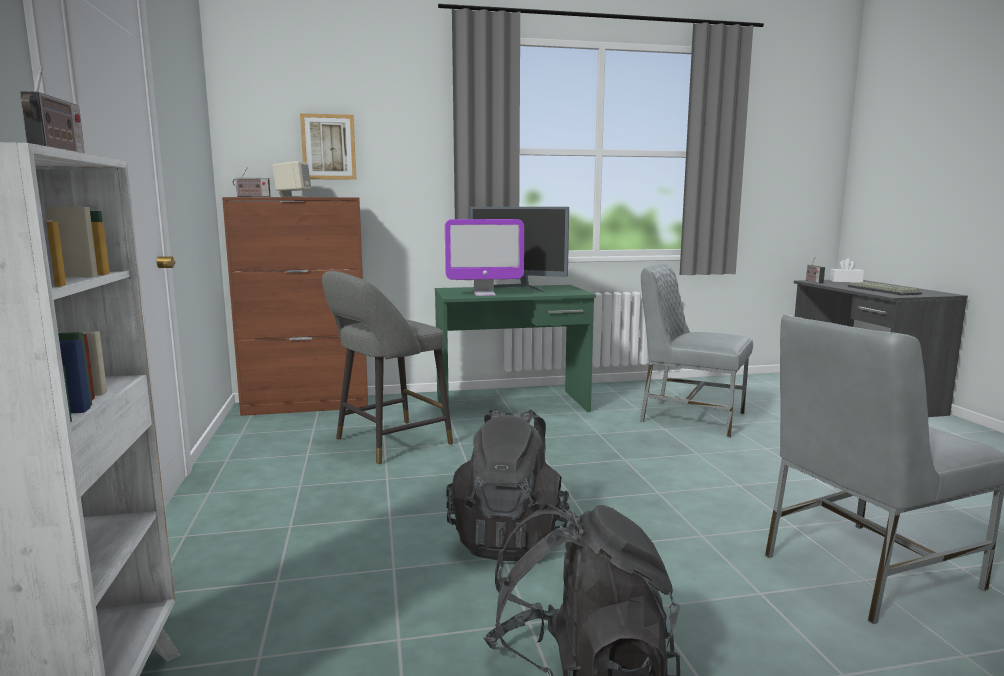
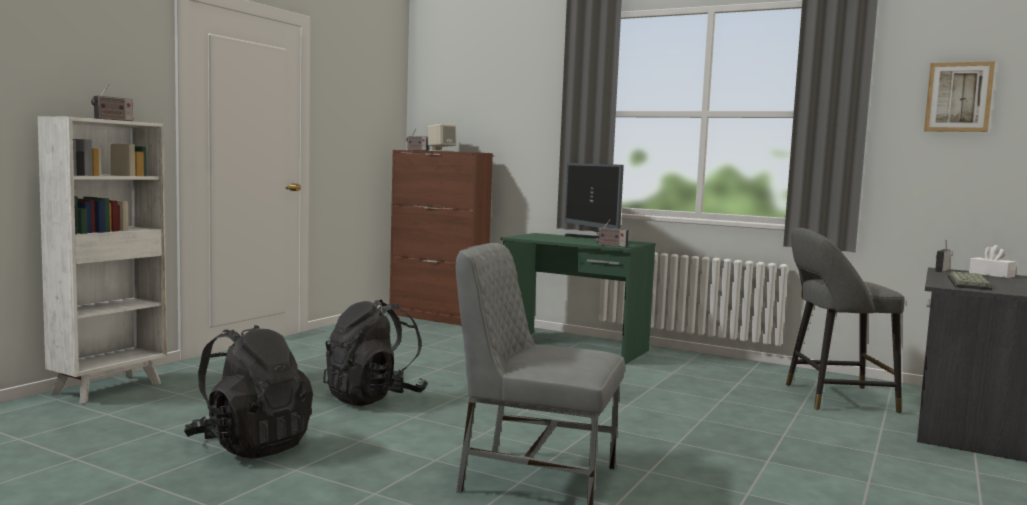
camera: 40 degrees right, 5 degrees down
(328, 147) = (477, 112): picture -> picture (958, 97)
(387, 443) = (431, 345): grey stool -> grey stool (833, 398)
(484, 294) = (542, 238): monitor -> none
(570, 293) = (611, 245): none -> radio
(690, 417) = (702, 388): grey chair -> none

